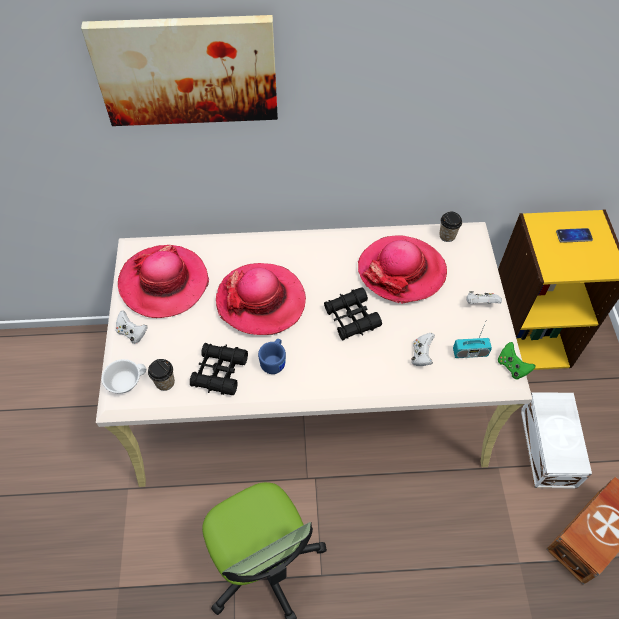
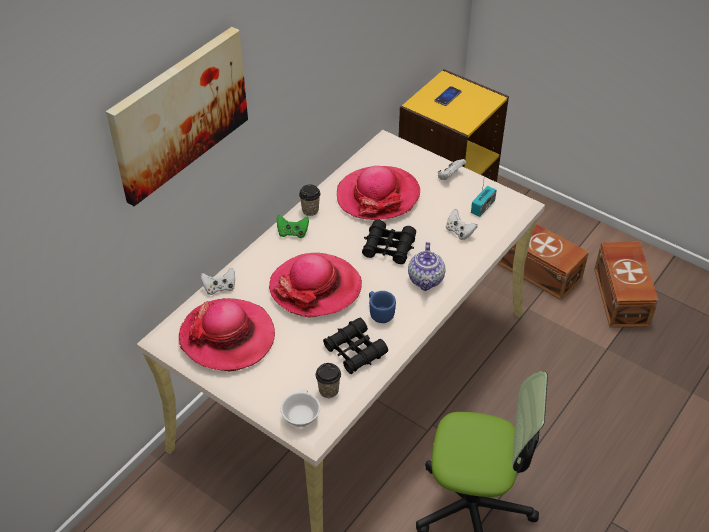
camera: 50 degrees left, 10 degrees down
(132, 333) = (256, 386): white game controller -> white game controller (220, 288)
(341, 369) = (426, 280): none -> teapot
(447, 236) = (375, 153): cup -> cup (310, 210)
(512, 366) = (514, 195): green game controller -> green game controller (292, 233)
(549, 446) = (539, 269): white storage box -> brown storage box

